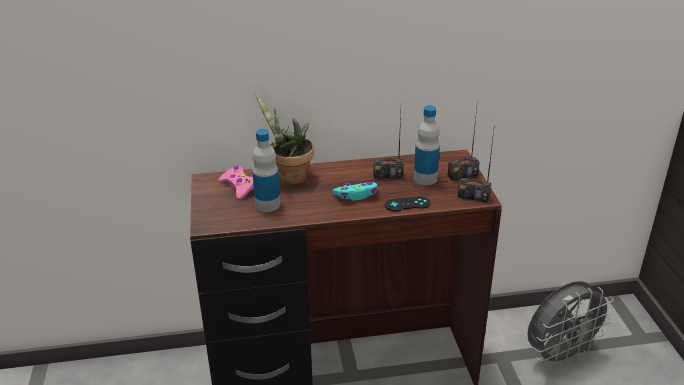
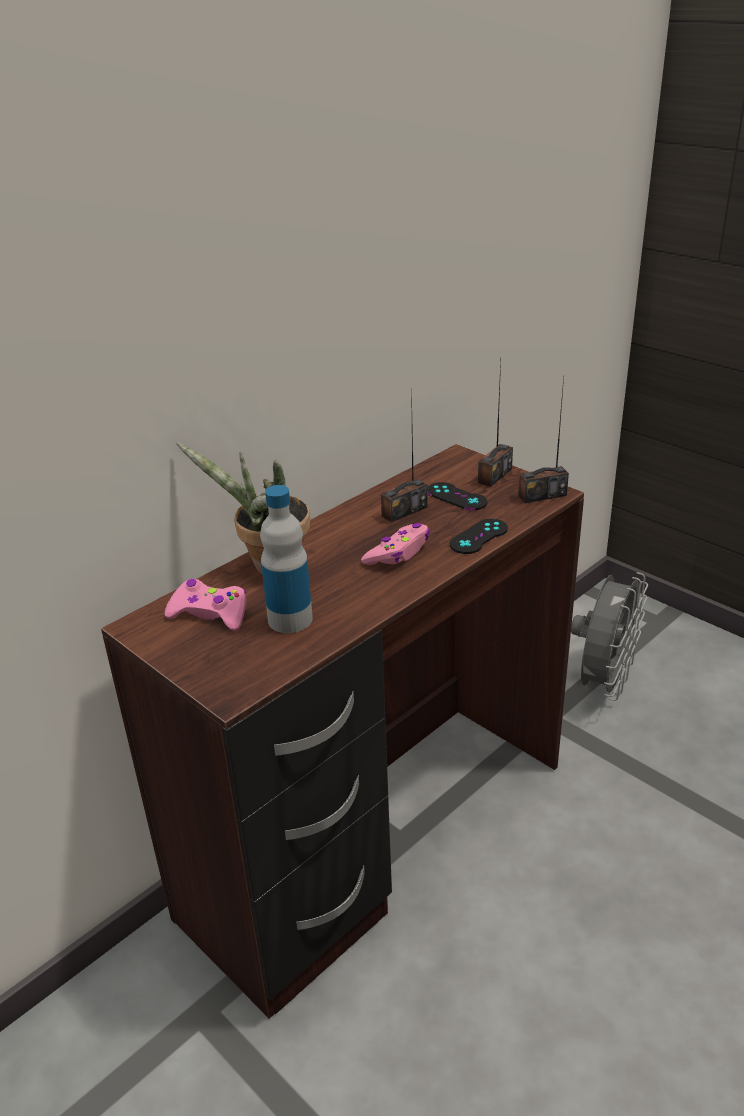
camera: 35 degrees left, 0 degrees up
(356, 195) = (398, 553): turquoise game controller -> pink game controller
(425, 178) = (456, 497): bottle -> black game controller

